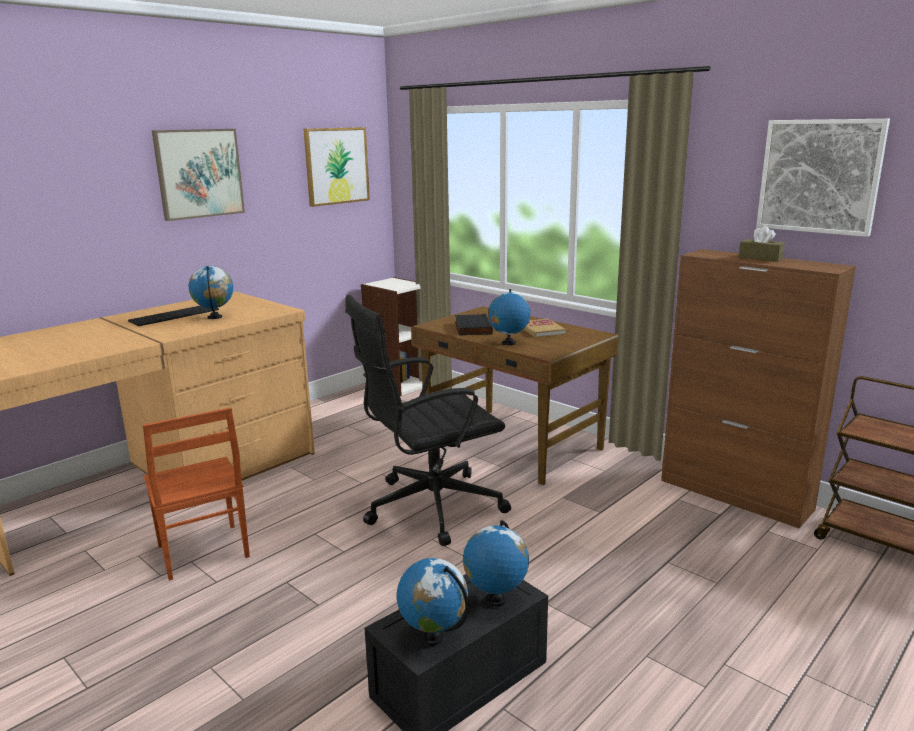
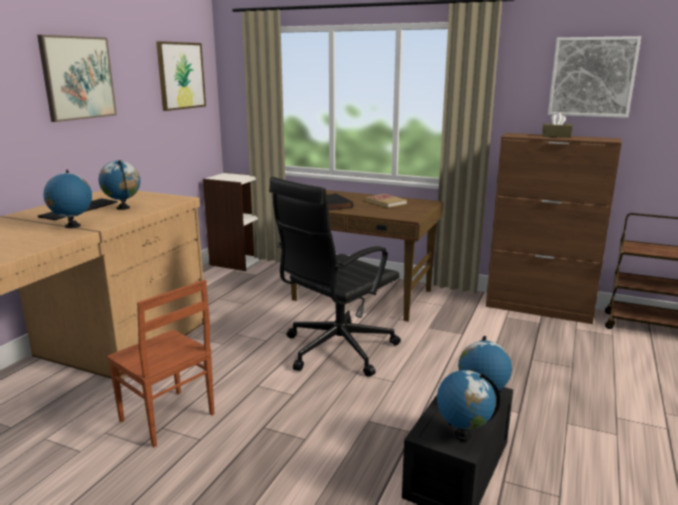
camera: 20 degrees left, 0 degrees up
(508, 343) = (373, 213): globe -> globe (72, 226)

